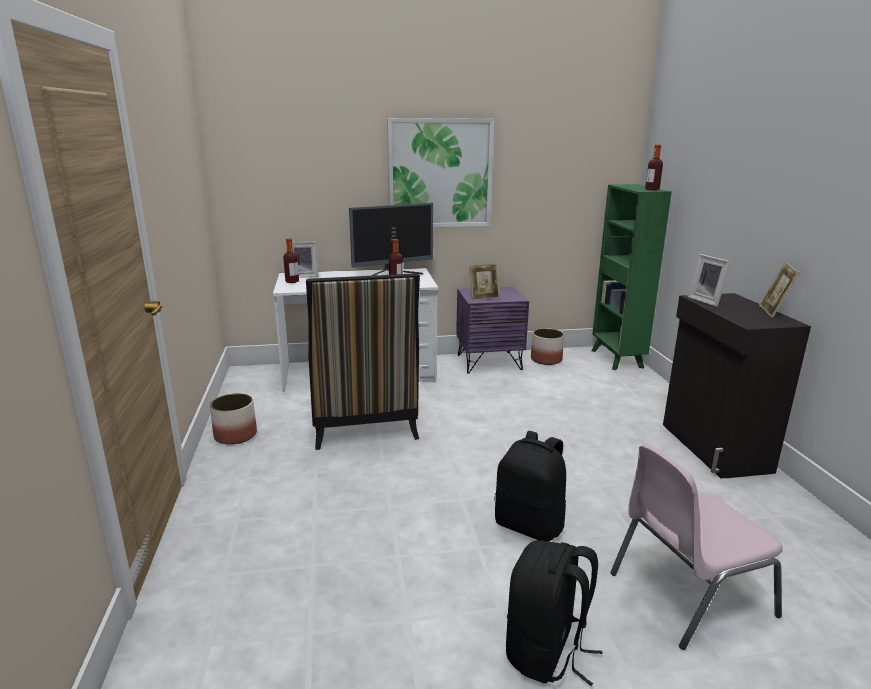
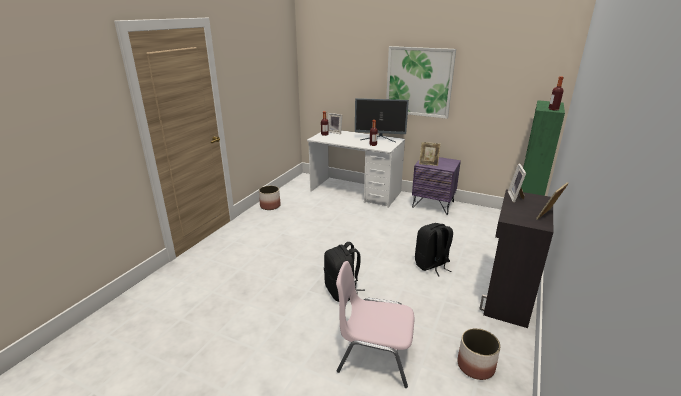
camera: 35 degrees right, 5 degrees up
(362, 421) = (328, 216): chair -> none
(545, 360) = (471, 212): planter -> planter (475, 365)
(547, 652) = (281, 341): black backpack -> black backpack (432, 265)

